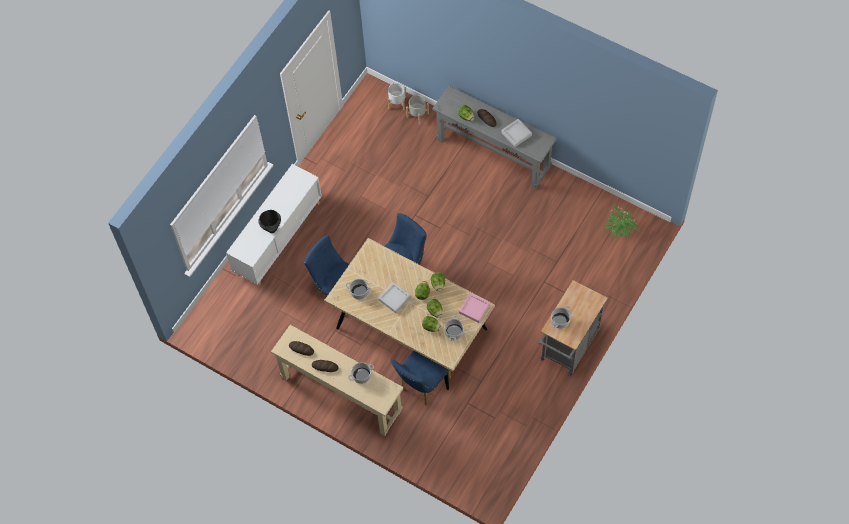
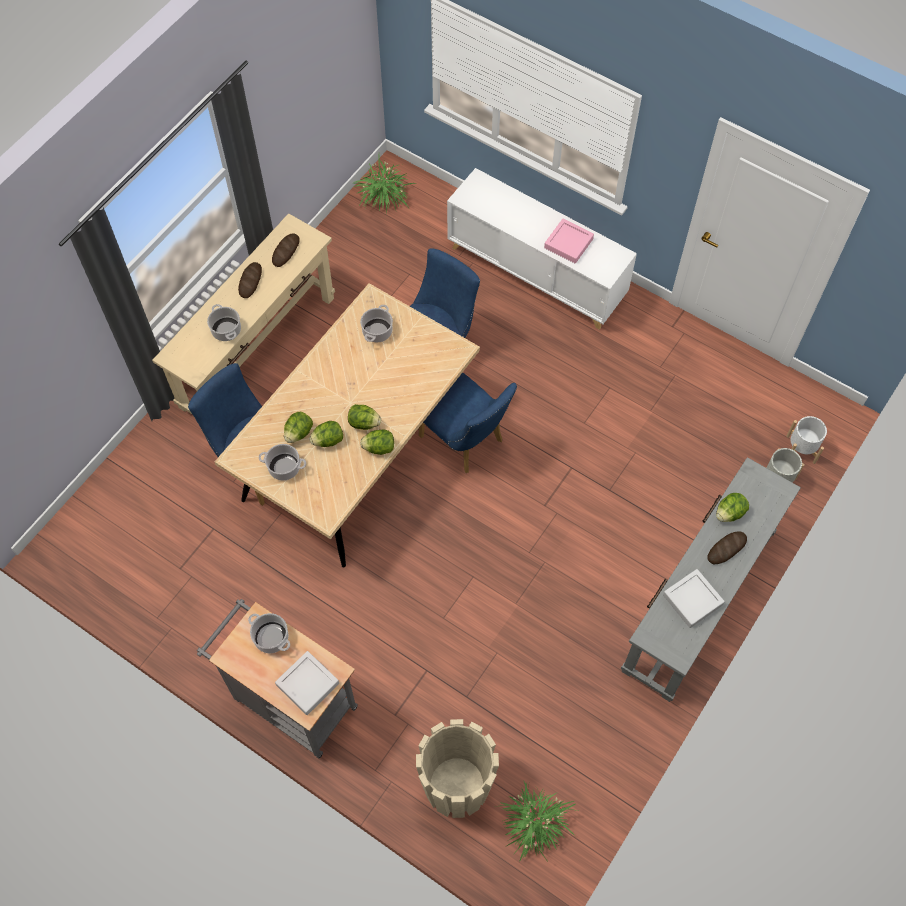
camera: 90 degrees right, 0 degrees up
(215, 330) = (383, 195): none -> potted plant
(272, 229) = (513, 225): black cooking pot -> none
(394, 298) = (359, 381): grey tray -> grey tray (307, 684)
(474, 309) = (324, 502): pink tray -> pink tray (568, 243)
(605, 263) = (456, 785): none -> beige planter

